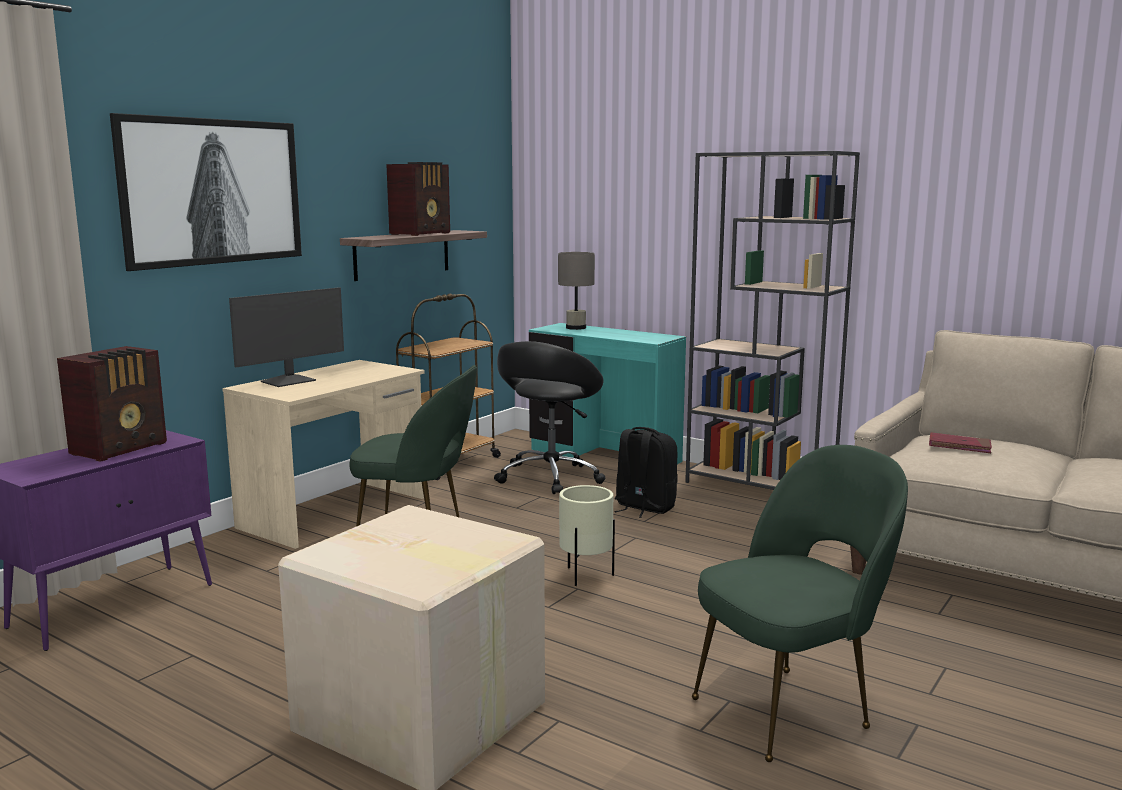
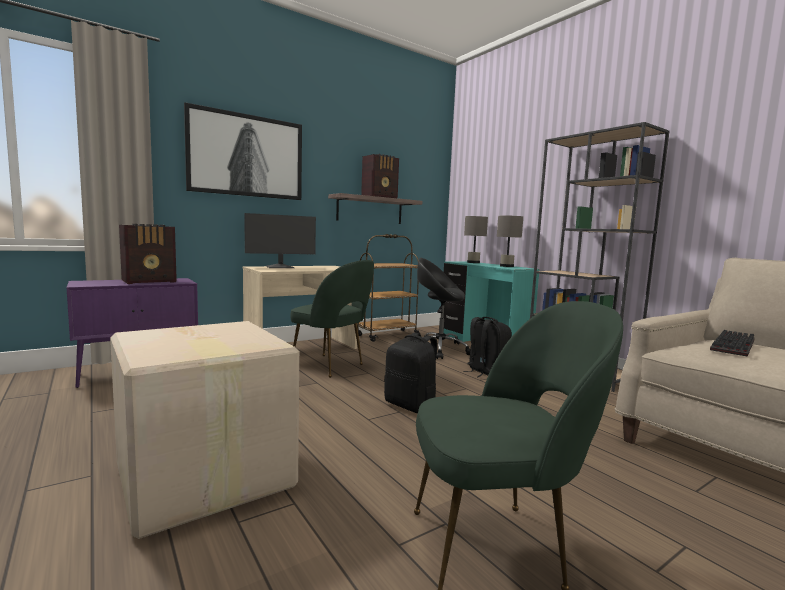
camera: 20 degrees right, 5 degrees down
(549, 478) = (438, 349): black office chair -> black office chair turned 60 degrees clockwise
(586, 577) = (411, 405): beige planter -> black backpack
(637, 335) = (507, 266): none -> grey table lamp
(959, 446) = (735, 346): red book -> keyboard

